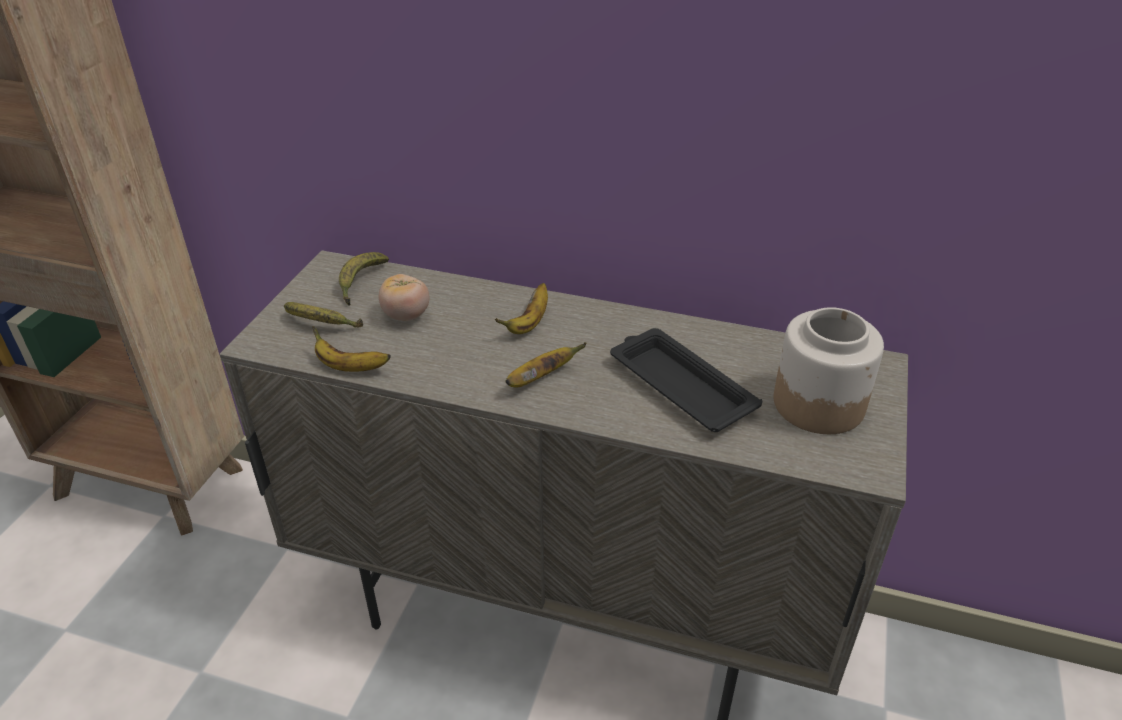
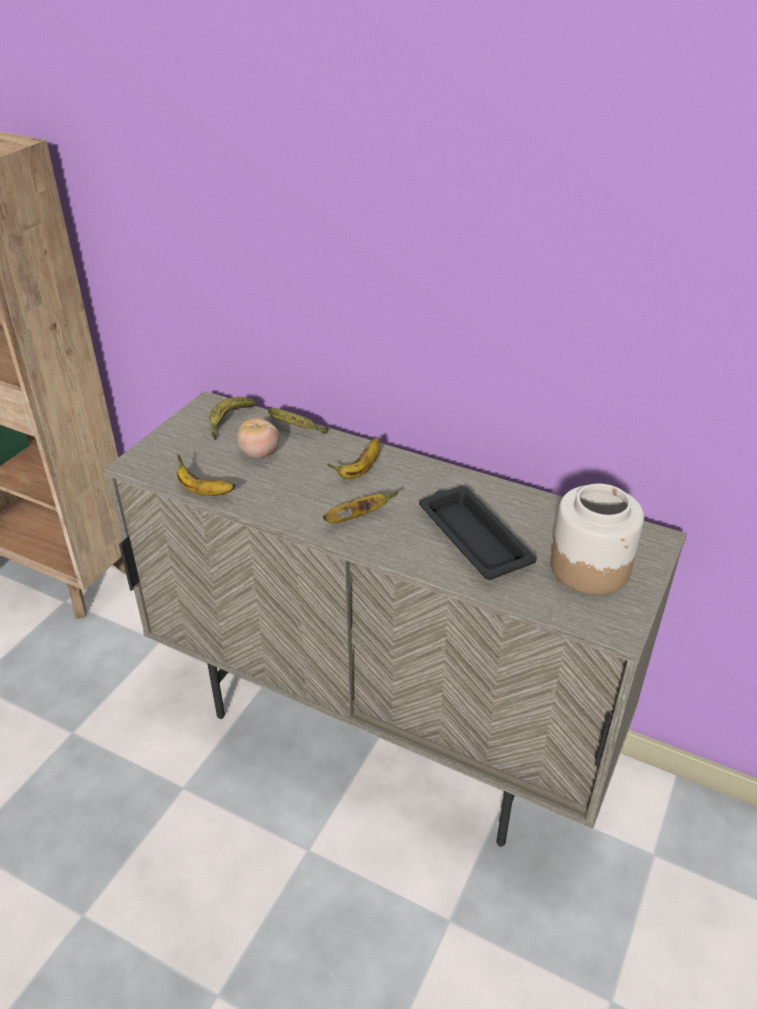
camera: 10 degrees right, 0 degrees up
(321, 325) = (188, 454): banana -> banana (295, 428)

